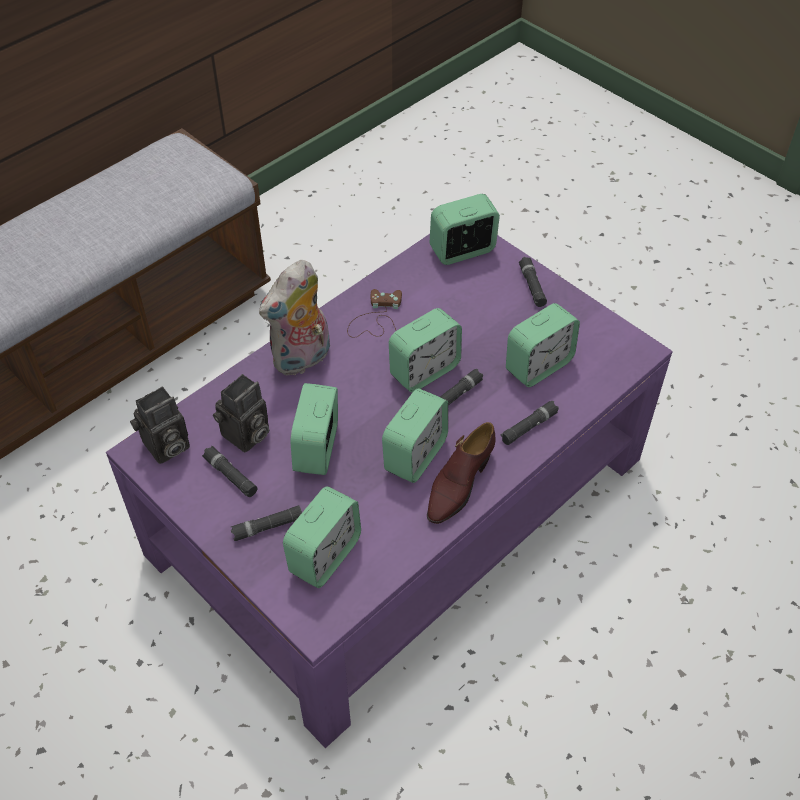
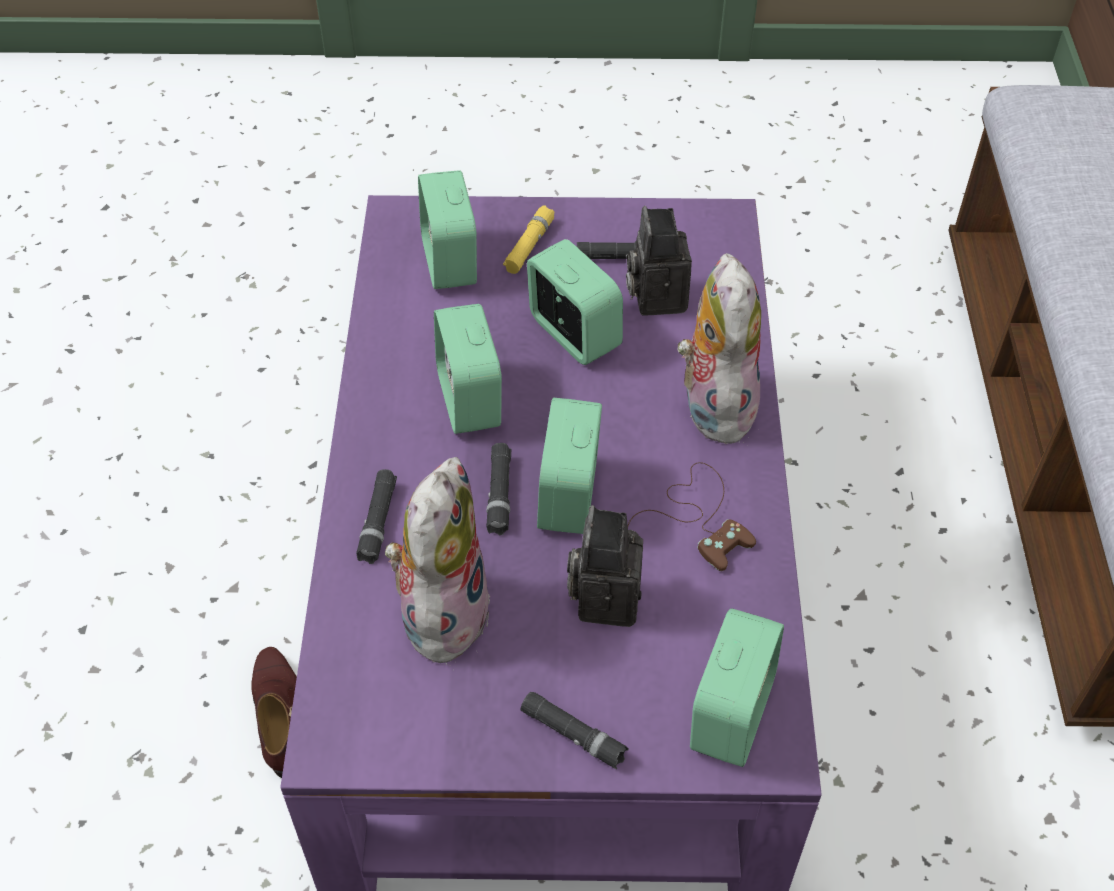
camera: 135 degrees right, 0 degrees up
(165, 448) = (709, 236): camera -> camera (604, 596)
(267, 527) = (529, 246): black flashlight -> yellow flashlight
(458, 483) = (394, 405): brown shoe -> brown shoe (281, 715)
(538, 365) = (442, 611): alarm clock -> plush toy

